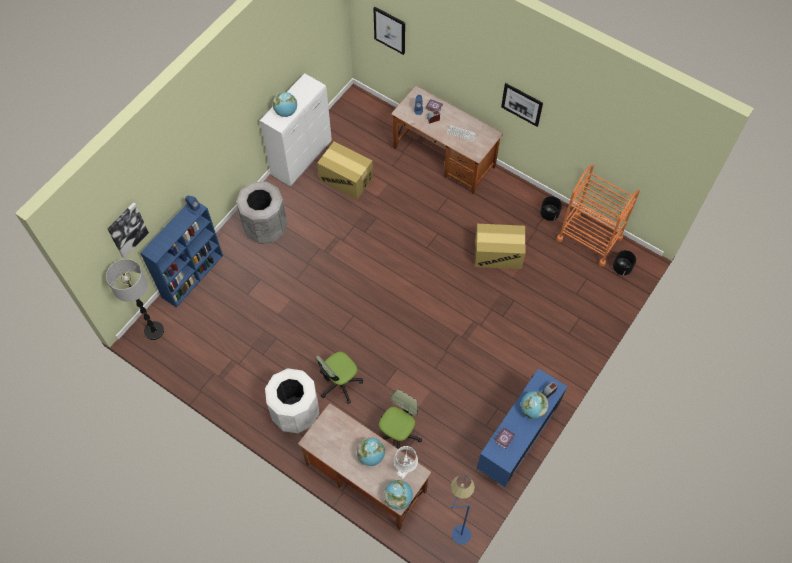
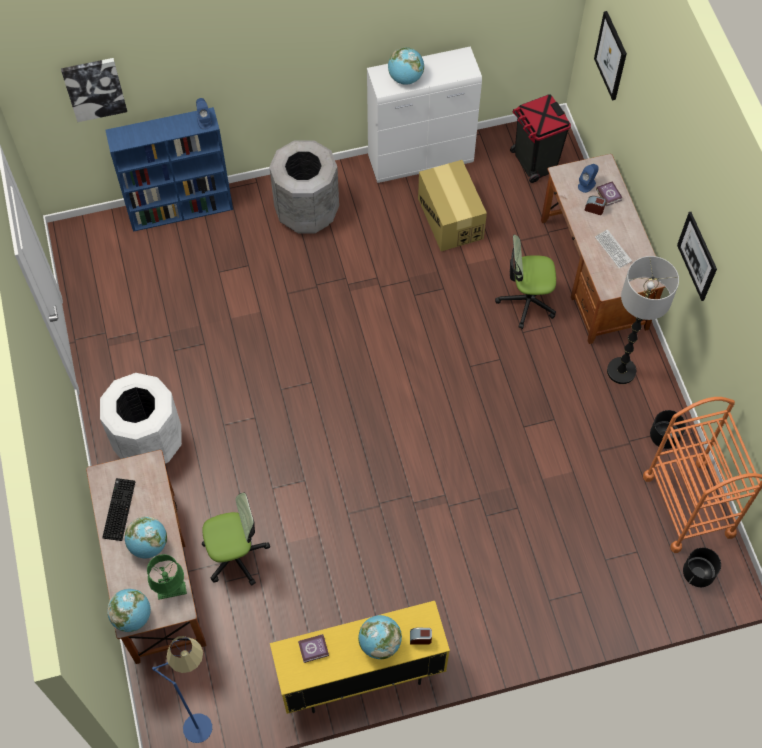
camera: 40 degrees right, 0 degrees up
(154, 331) = (88, 240): floor lamp -> floor lamp (621, 371)
(336, 451) = (118, 509): none -> keyboard
(339, 383) = (225, 447): office chair -> office chair (526, 301)
(363, 120) = (534, 163): none -> black trash can
(405, 469) = (171, 591): white table lamp -> green table lamp
(497, 254) = (551, 437): cardboard box -> none
(516, 442) = (360, 677): blue cabinet -> yellow cabinet

